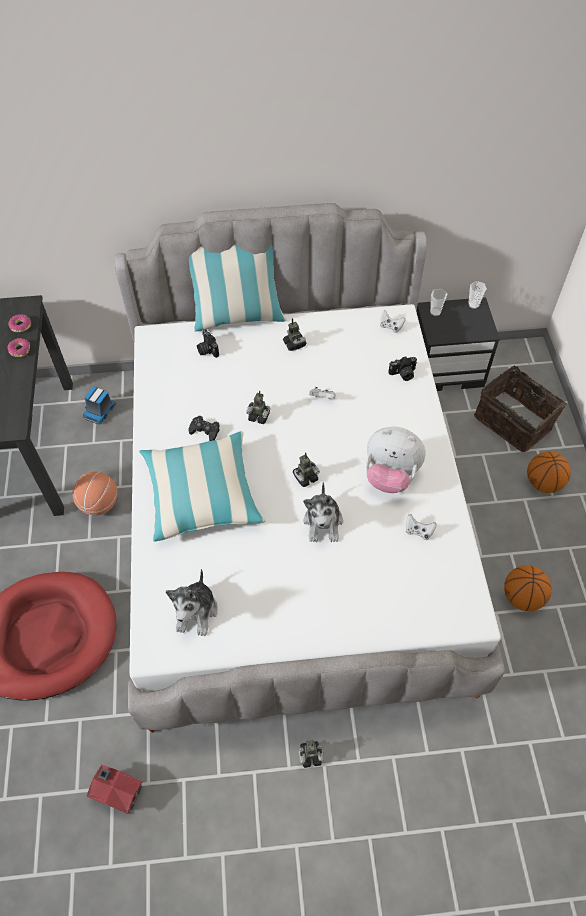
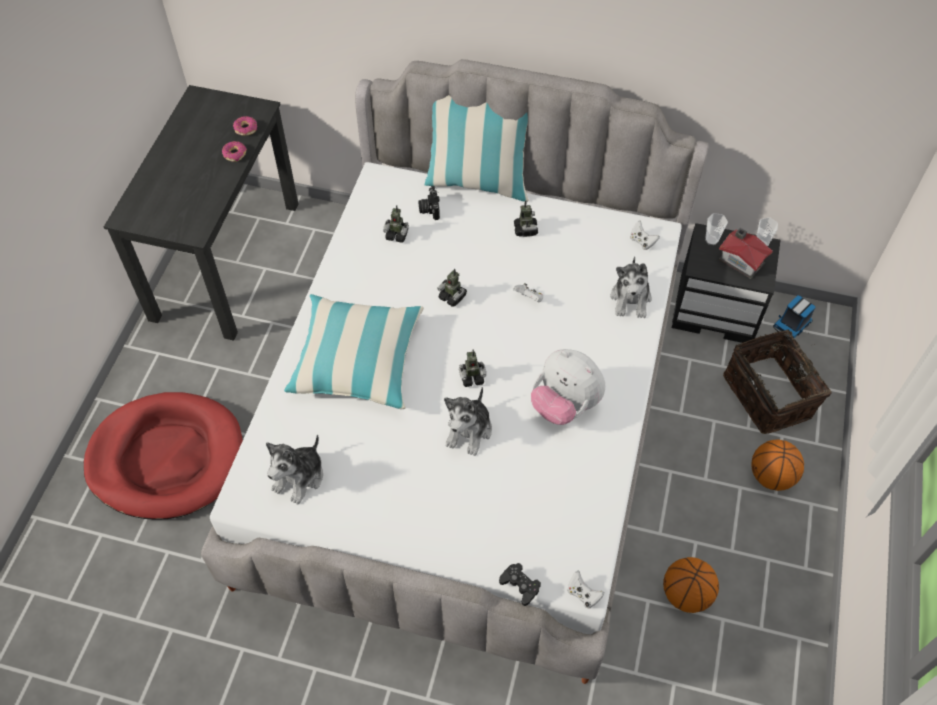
camera: 20 degrees right, 0 degrees up
(99, 504) = (273, 341): basketball -> none
(100, 411) = (314, 242): toy truck -> toy truck (792, 324)
(118, 791) = (175, 635): toy house -> toy house (741, 260)
(205, 431) = (389, 295): black game controller -> black game controller (520, 585)
(310, 755) = (379, 674): toy robot -> toy robot (397, 235)
(403, 374) = (631, 299): camera -> plush toy
(418, 531) = (567, 474): white game controller -> white game controller (583, 594)

